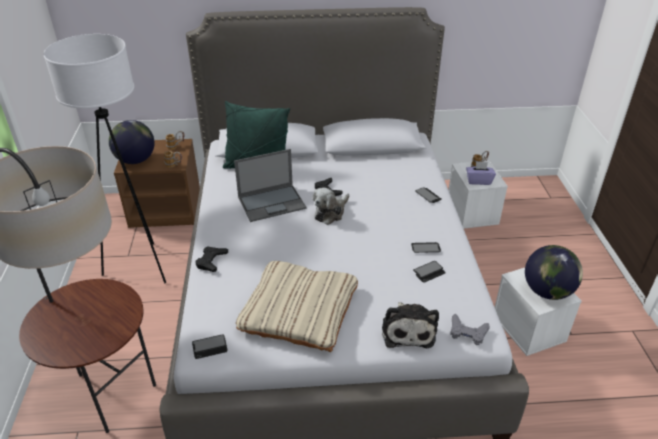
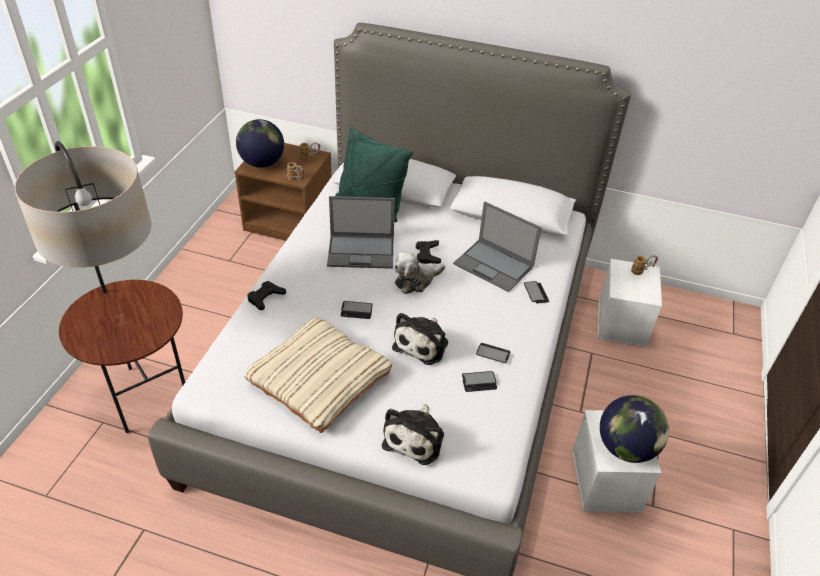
camera: 20 degrees right, 5 degrees up
(141, 267) = (235, 276): white floor lamp -> none
(209, 347) = (214, 387): phone -> phone (356, 311)
(366, 257) = (422, 343): none -> plush toy
(384, 185) = (494, 265): none -> laptop
(467, 332) = (477, 463): grey game controller -> none
(478, 181) = (629, 289): purple tissue box -> none

